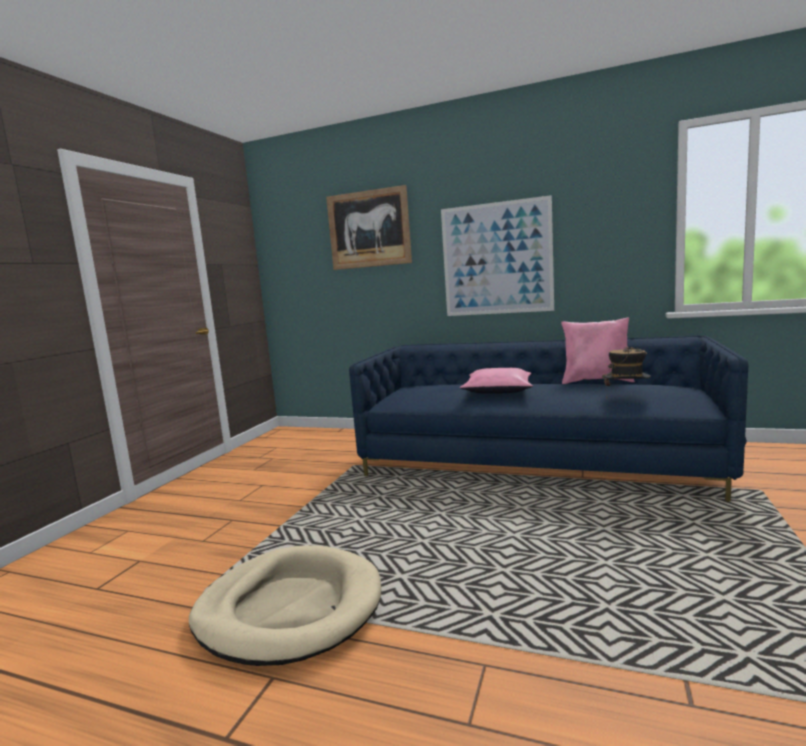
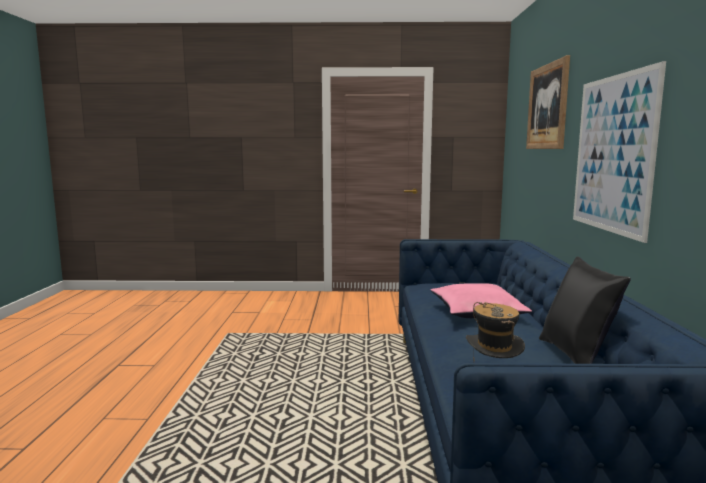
camera: 70 degrees right, 0 degrees up
(289, 608) = (210, 356): beige dog bed -> none
(596, 381) = (577, 357): pink pillow -> black pillow

